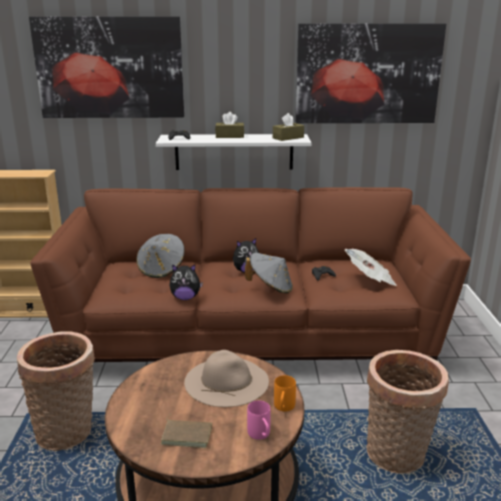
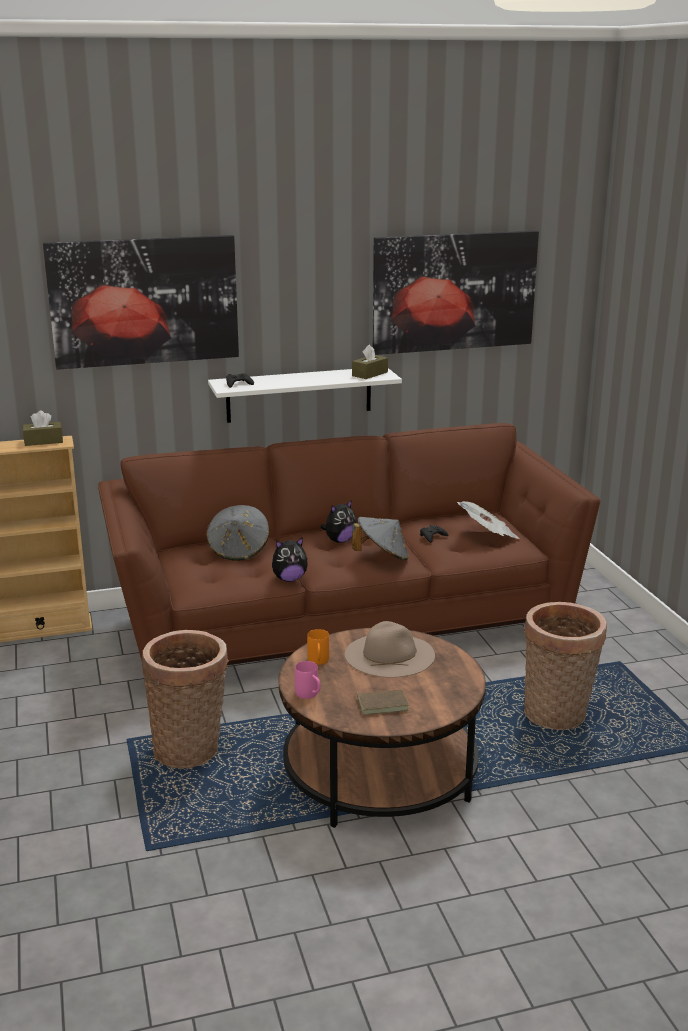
camera: 15 degrees left, 0 degrees up
(230, 136) = (297, 376): brown tissue box -> brown tissue box (43, 441)
(260, 435) = (452, 694): pink mug -> pink mug (309, 695)
(283, 408) = (461, 669): orange mug -> orange mug (318, 662)

